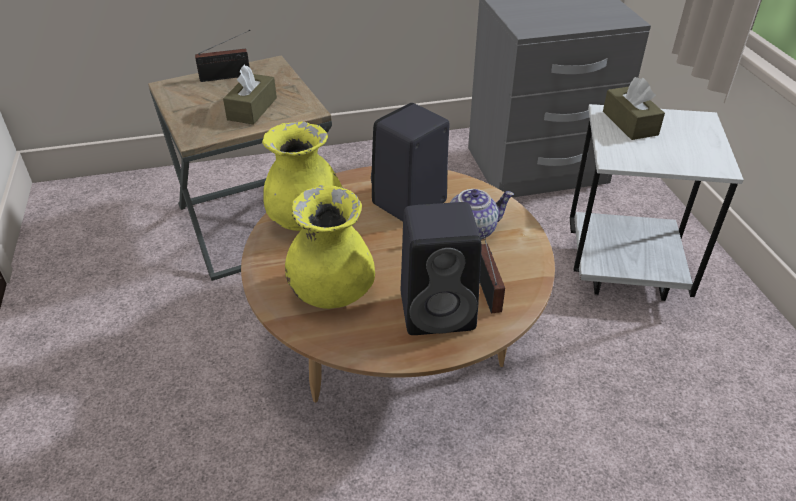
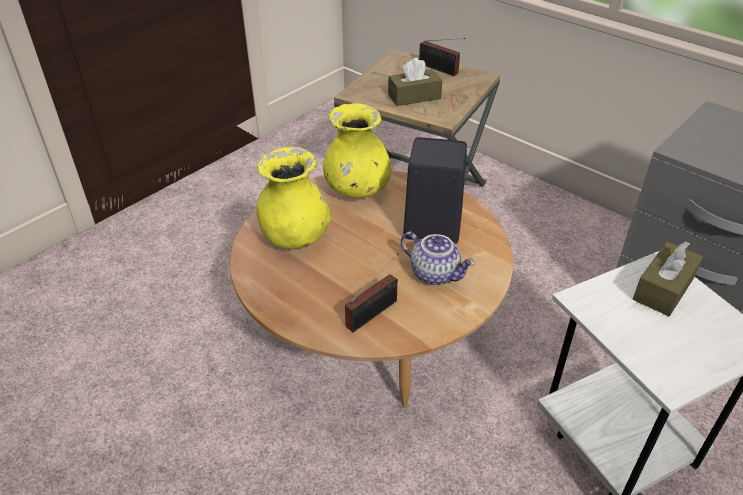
camera: 55 degrees right, 0 degrees up
(440, 310) = (324, 298): black speaker -> none

